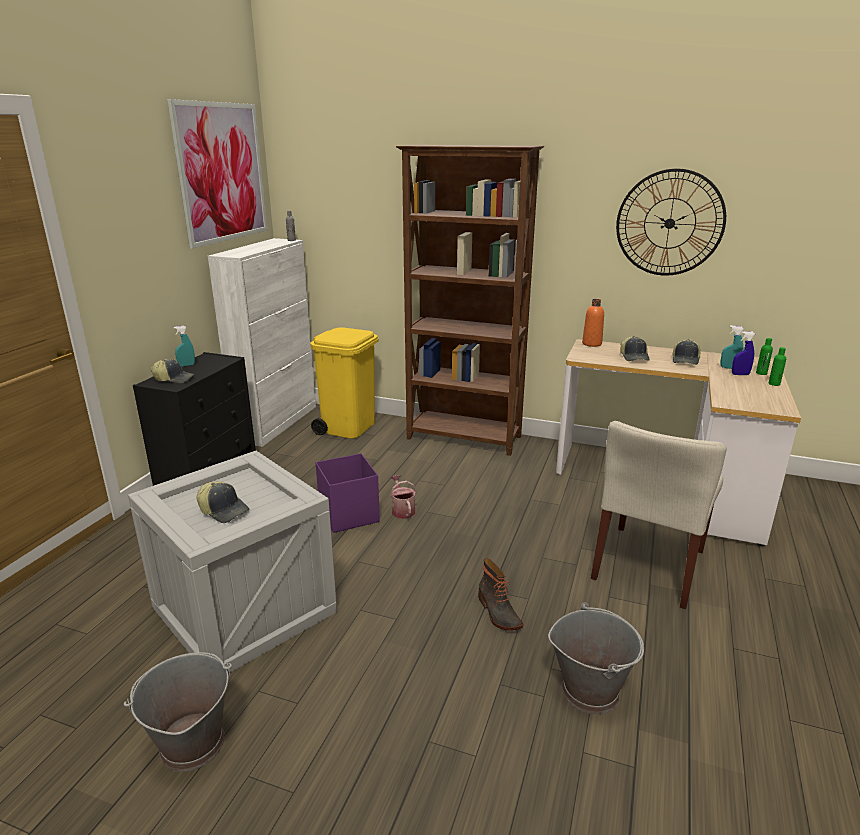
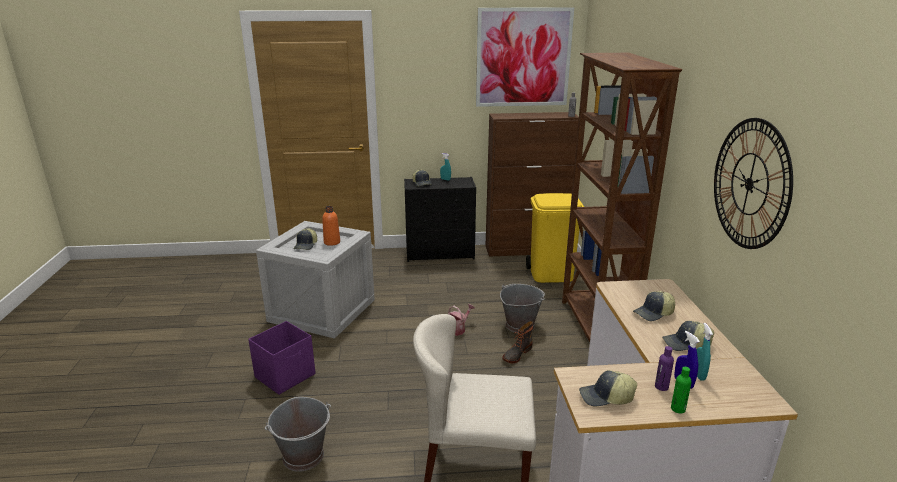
camera: 65 degrees right, 0 degrees up
(191, 744) = (227, 331): grey bucket -> grey bucket (519, 325)
(277, 423) = (526, 249): white cabinet -> brown cabinet
(349, 514) = (435, 311): purple storage box -> purple storage box (286, 376)
(498, 613) = (364, 399): boot -> boot (516, 354)
(591, 344) = (664, 287): orange bottle -> orange bottle (332, 242)
(745, 381) = (661, 387): none -> purple bottle
(759, 400) = (606, 397): none -> cap
(761, 373) = (709, 399): green bottle -> none

